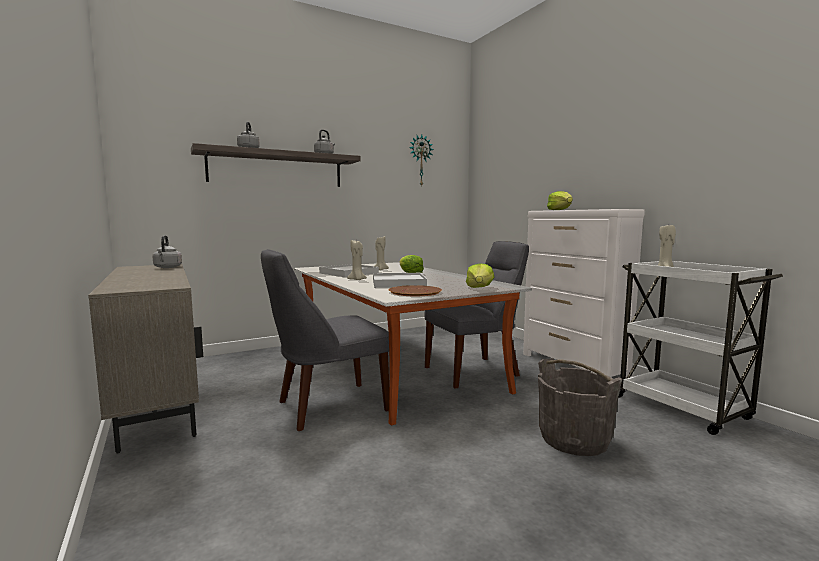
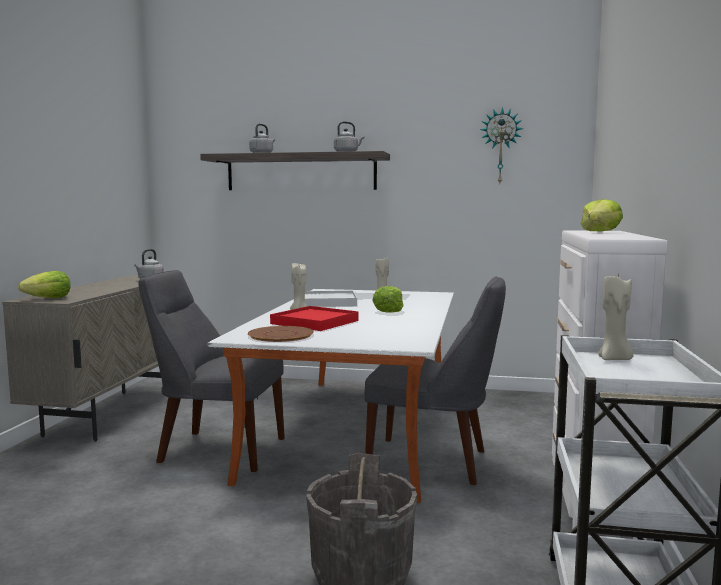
camera: 40 degrees right, 0 degrees up
(398, 283) = (314, 322): white tray -> red tray
(479, 288) = (367, 342): lettuce -> lettuce (48, 298)

